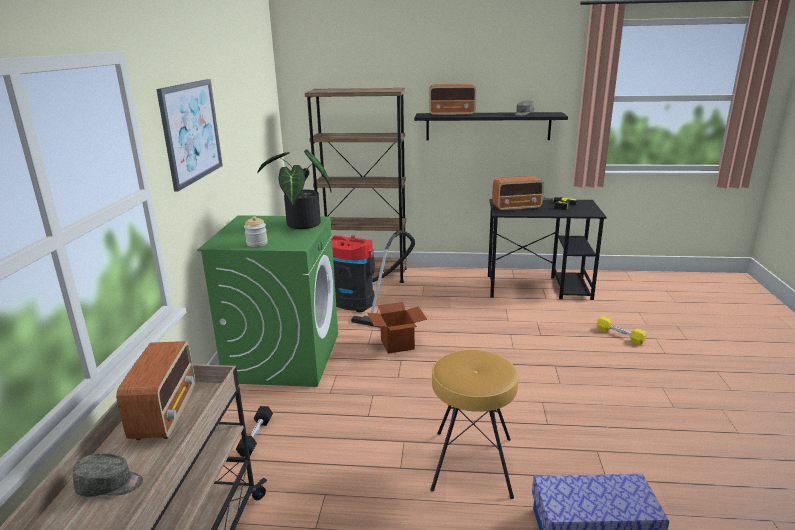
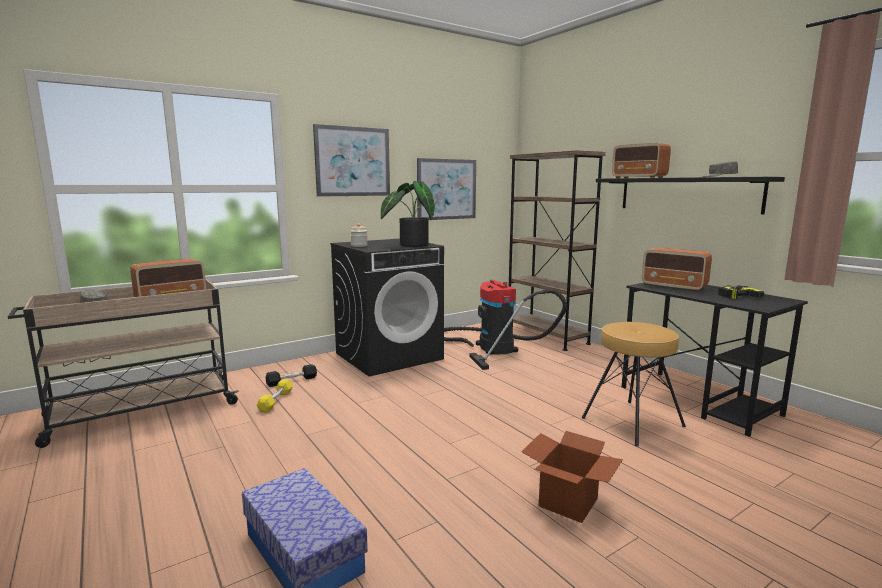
camera: 50 degrees right, 10 degrees down
(249, 142) = (446, 189): none -> picture
(284, 357) = (389, 356): green washing machine -> black washing machine
(397, 344) = (467, 380): cardboard box -> cardboard box (568, 502)
(471, 463) = (342, 460): brown stool -> brown stool (631, 421)
(620, 335) = (703, 475): yellow dumbbell -> yellow dumbbell (276, 401)

